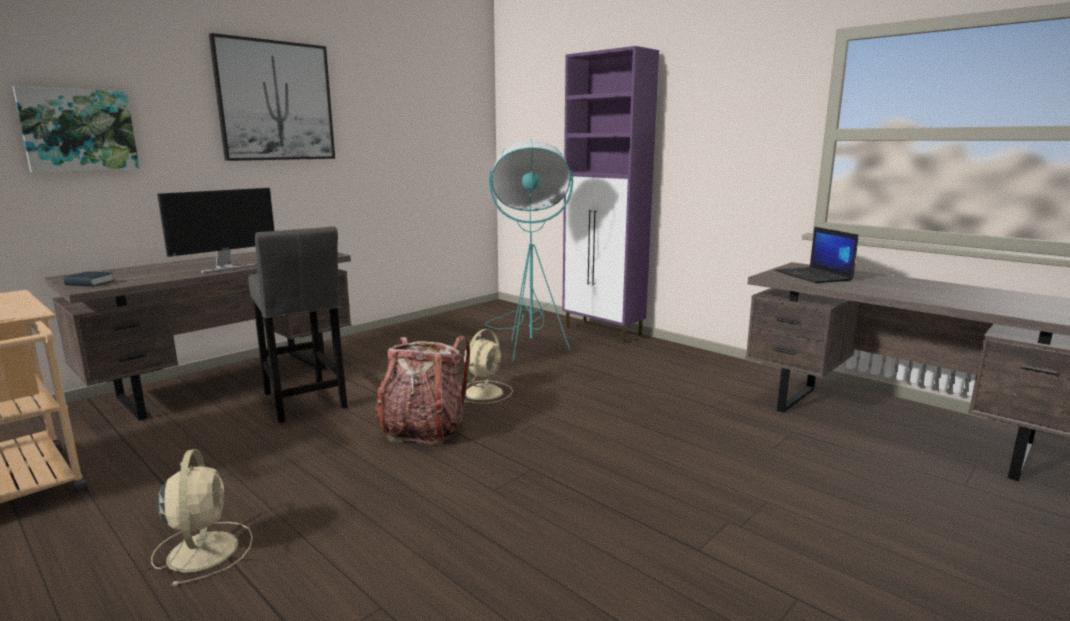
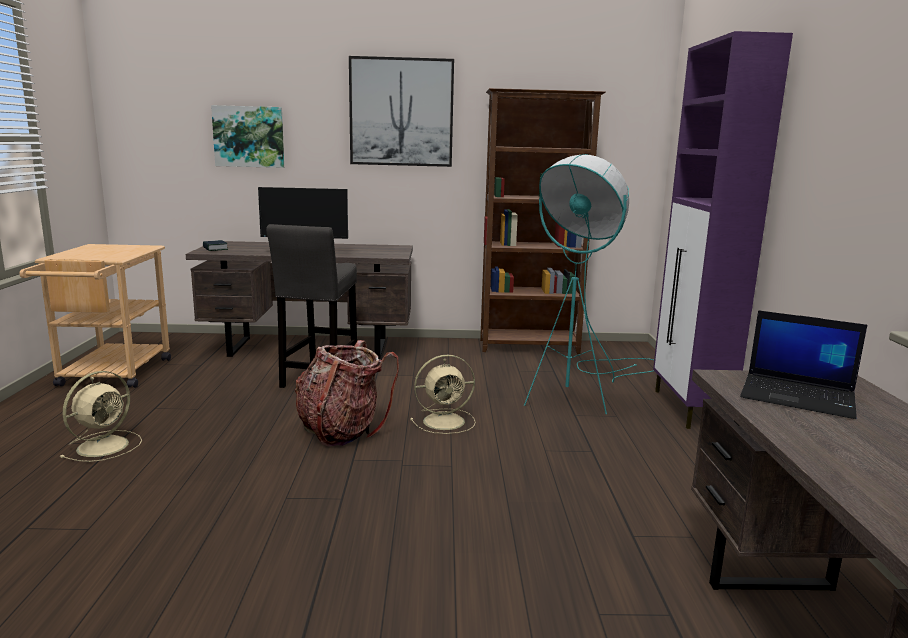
camera: 45 degrees right, 0 degrees up
(429, 323) = (530, 347): none -> brown bookcase
(814, 276) = (799, 396): laptop -> laptop turned 90 degrees counterclockwise

